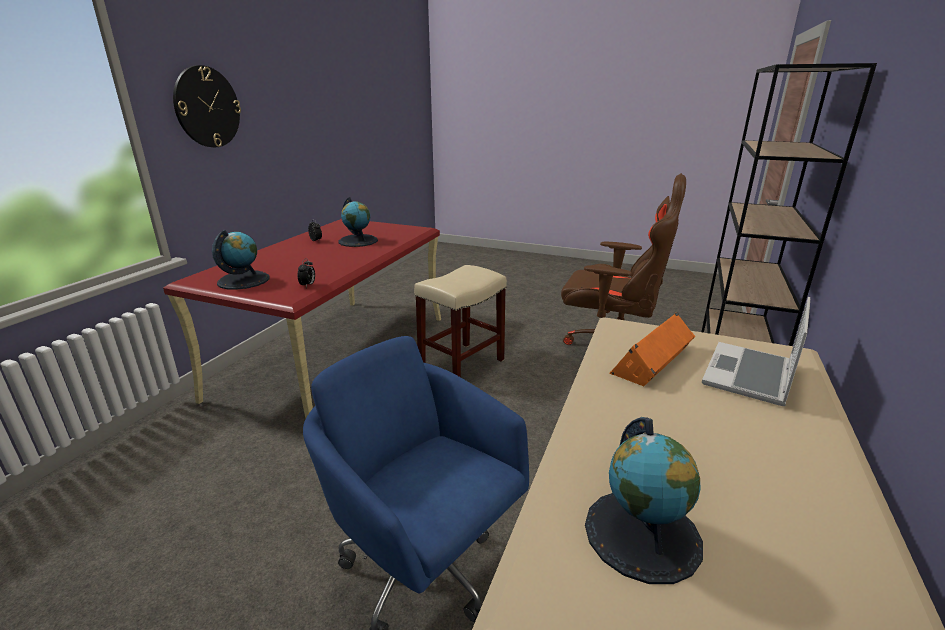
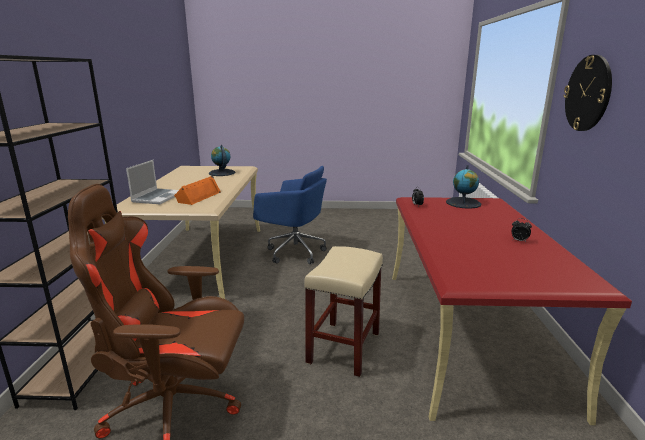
camera: 160 degrees right, 5 degrees down
(358, 241) = (480, 247): globe -> none

